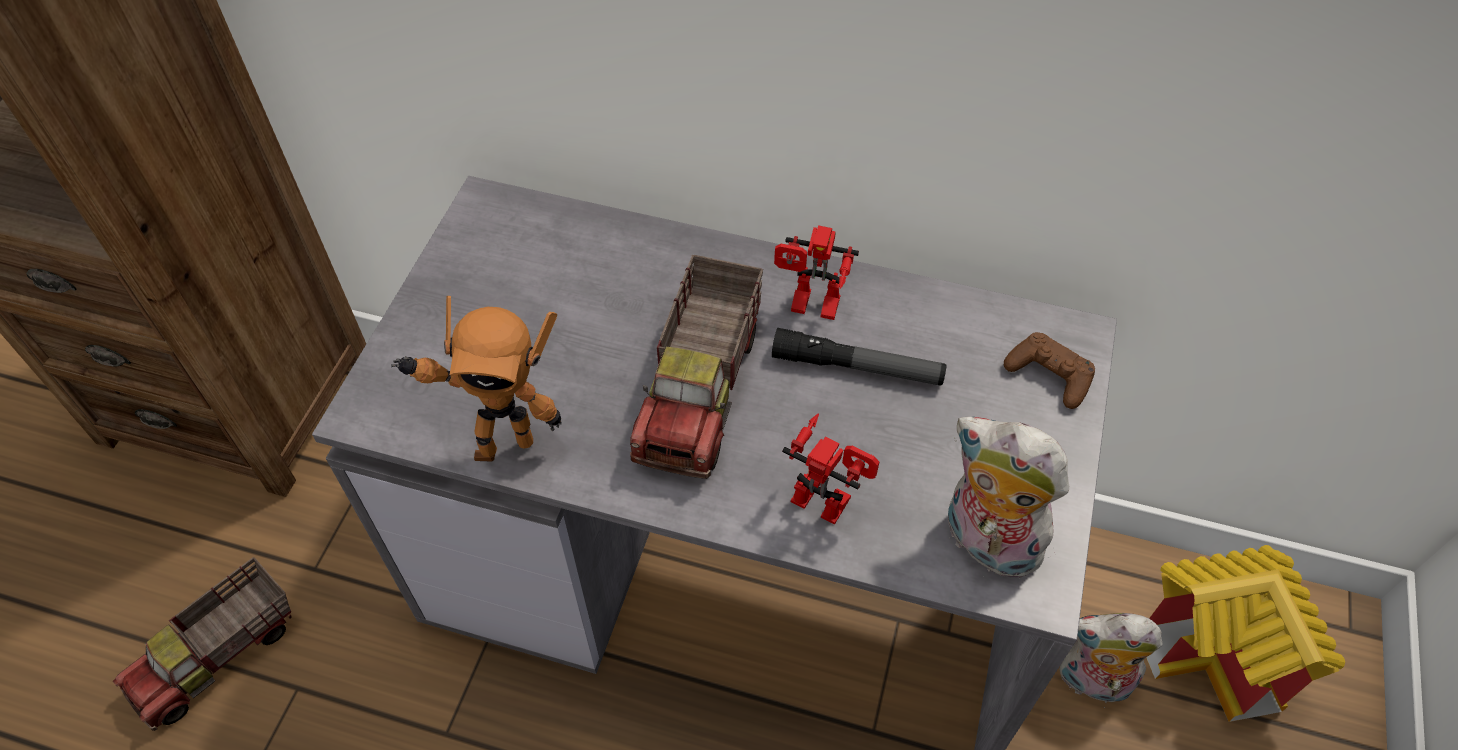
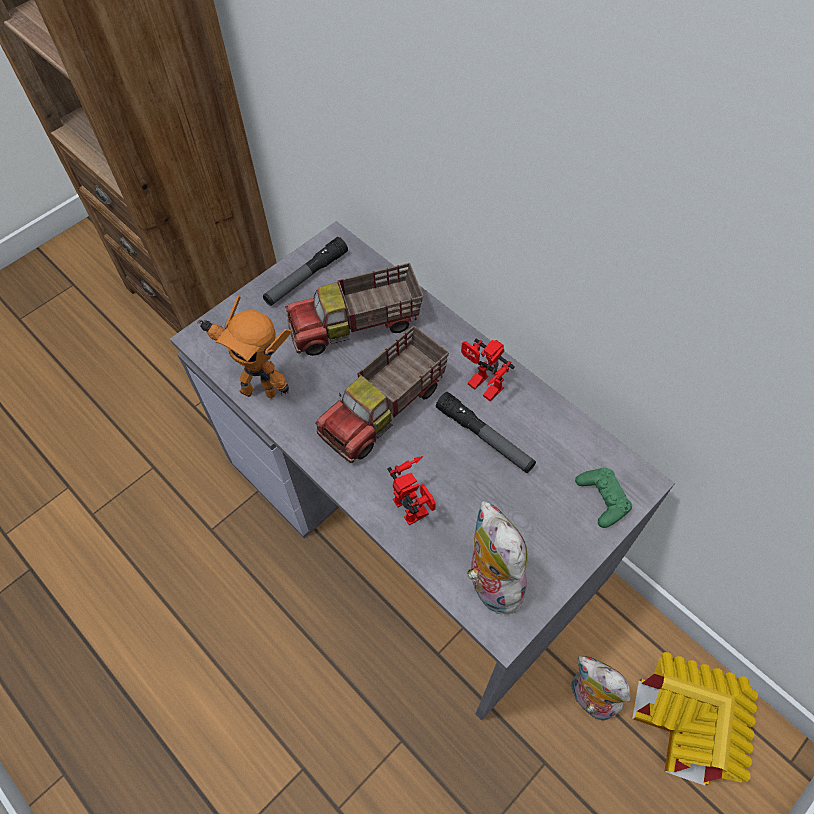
camera: 30 degrees right, 5 degrees up
(220, 656) = (126, 431): toy truck -> toy truck (356, 326)
(473, 265) = (306, 277): none -> flashlight
(1049, 375) = (602, 498): brown game controller -> green game controller

